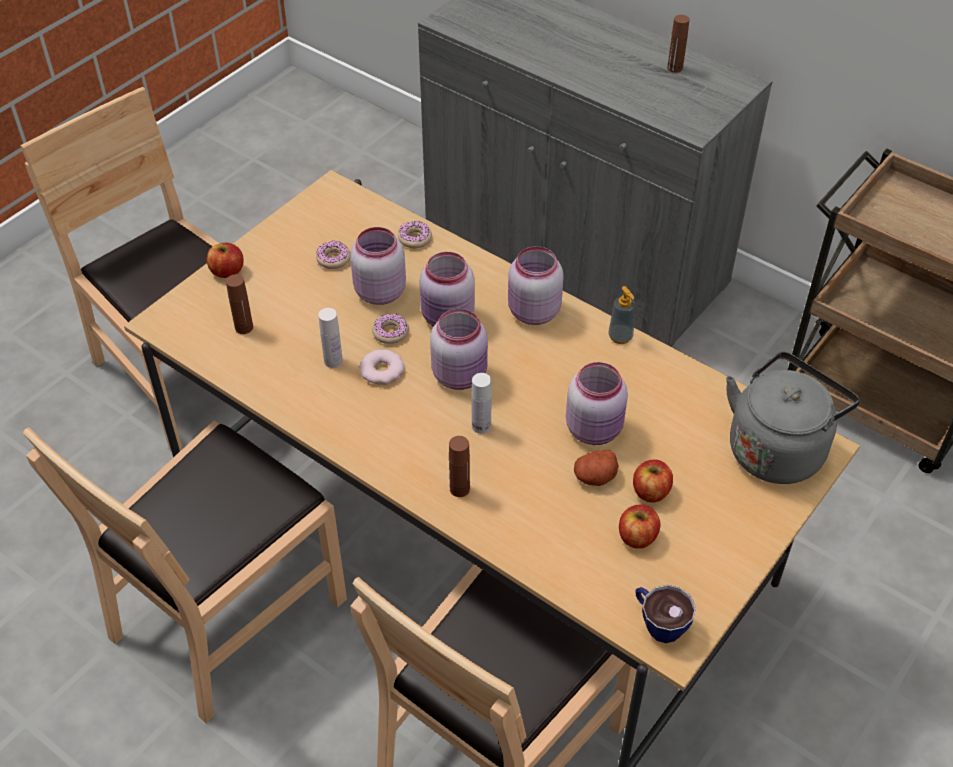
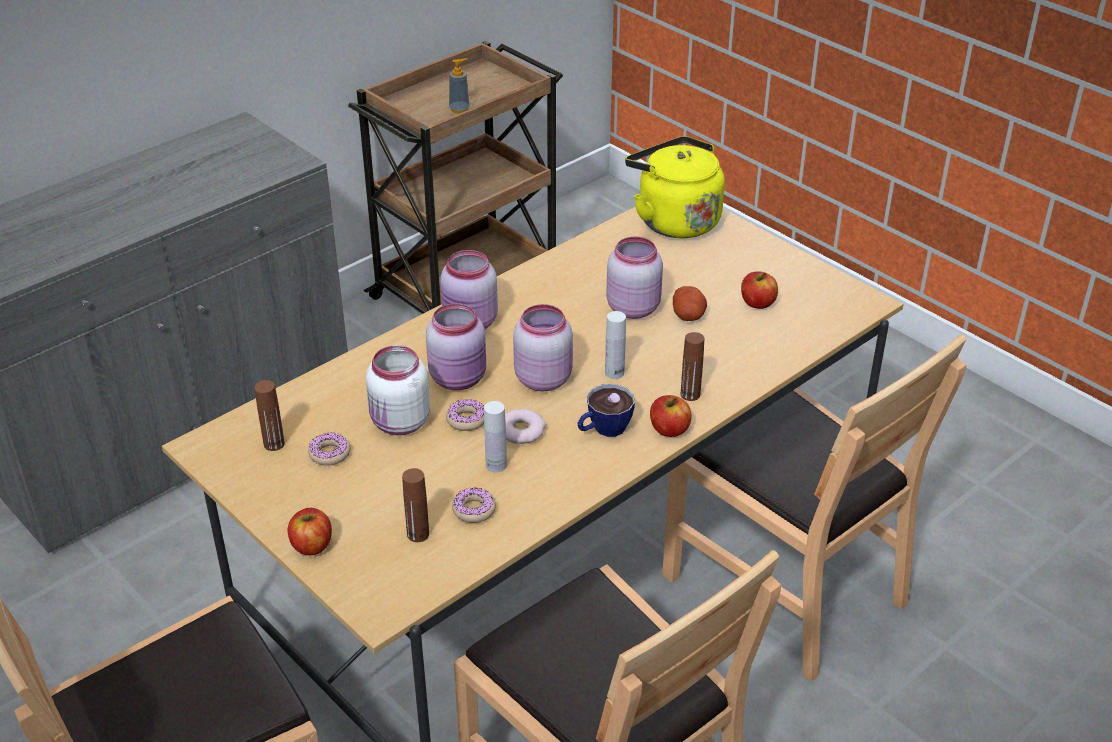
camera: 80 degrees left, 10 degrees down
(378, 292) = (399, 423): pink jar -> white jar
(415, 238) = (323, 389): donut -> donut (474, 510)
(620, 337) = (522, 277): soap dispenser -> soap dispenser (459, 109)
(650, 491) = (710, 289): apple -> apple (669, 429)
(658, 623) = (844, 306): cup -> cup (603, 430)
(674, 68) = (190, 157): brown bottle -> brown bottle (274, 444)
(778, 448) = (674, 220): grey kettle -> yellow kettle

